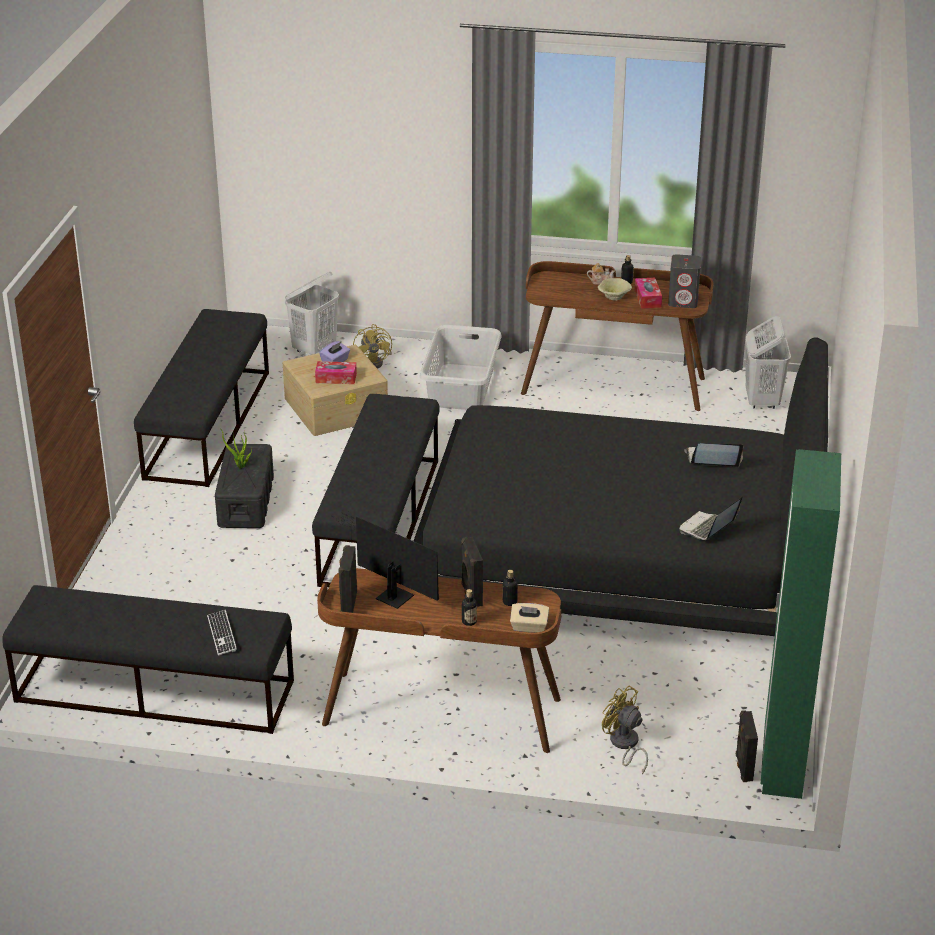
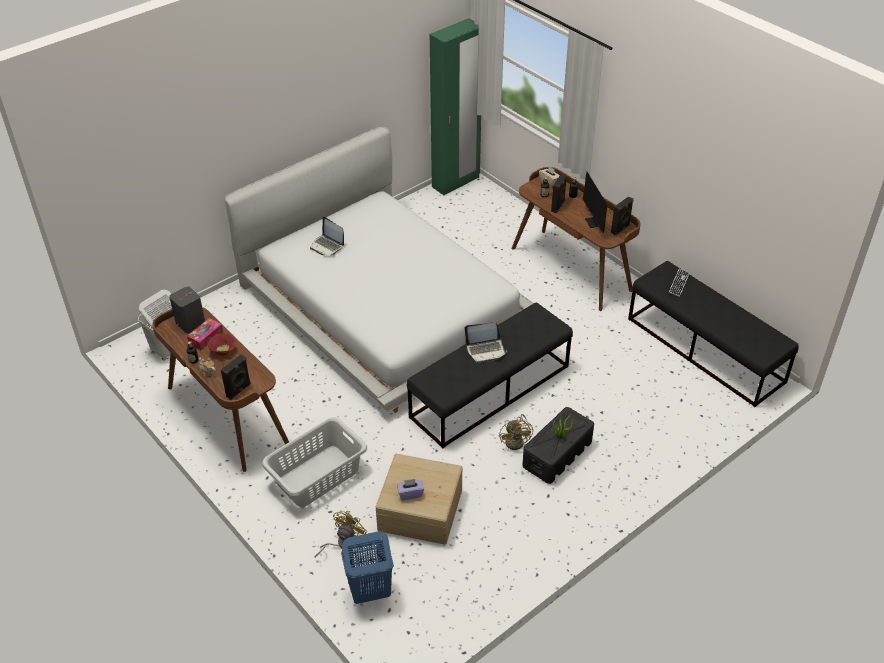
camera: 140 degrees left, 10 degrees up
(208, 424) = (523, 550): black bench -> none
(314, 349) = (369, 592): white laundry basket -> blue laundry basket
(336, 378) = (427, 475): tissue box -> none
(613, 298) = (224, 351): beige bowl -> red bowl
(617, 545) = (385, 304): black bed -> white bed
(624, 745) = (508, 218): yellow fan -> yellow fan (517, 441)
(707, 528) = (386, 214): laptop -> laptop (486, 350)
(743, 767) = (473, 188): black speaker -> black speaker (239, 391)

